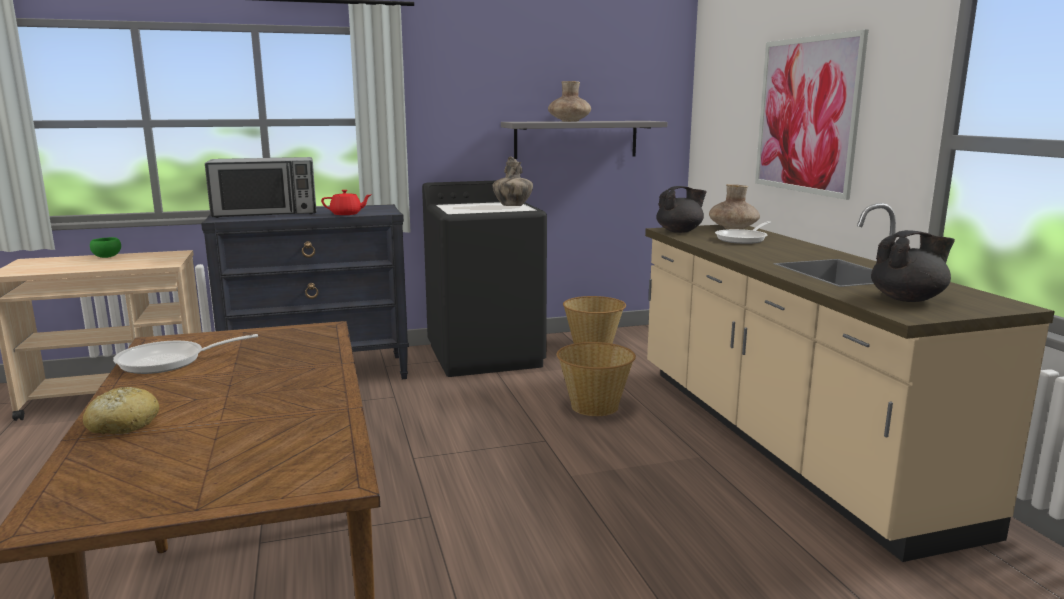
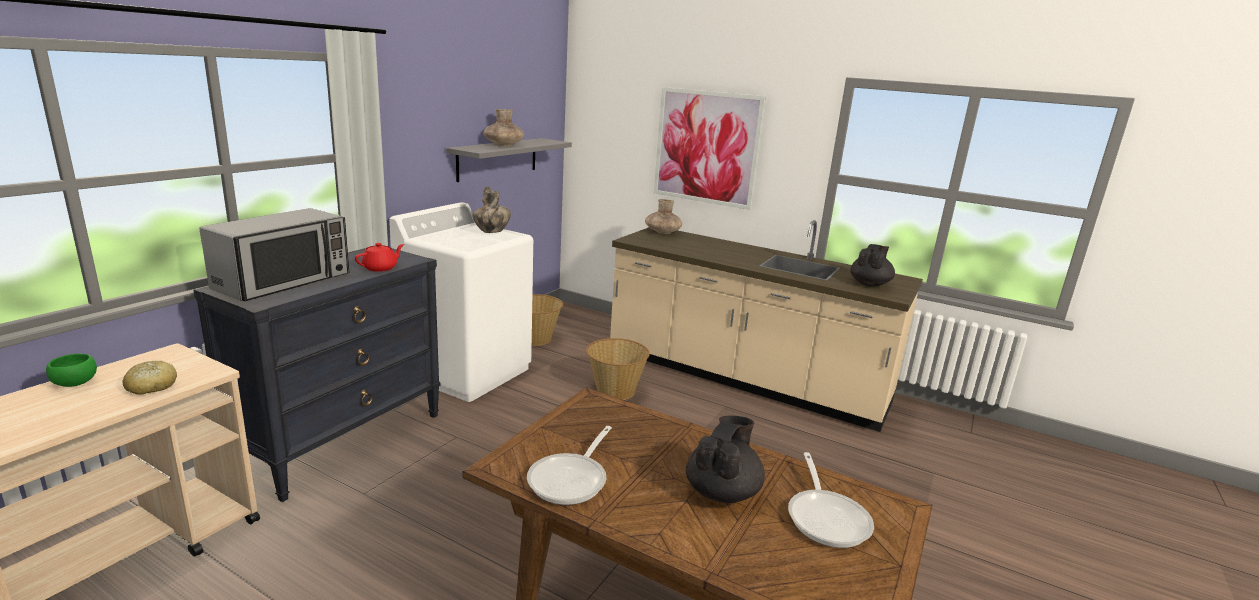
camera: 45 degrees left, 5 degrees up
(123, 424) = (705, 545): bread -> bread (151, 386)
(485, 355) = (466, 371): black washing machine -> white washing machine
(680, 231) = (641, 241): black teapot -> black teapot (722, 491)
(743, 239) = (693, 243): frying pan -> frying pan (827, 518)

